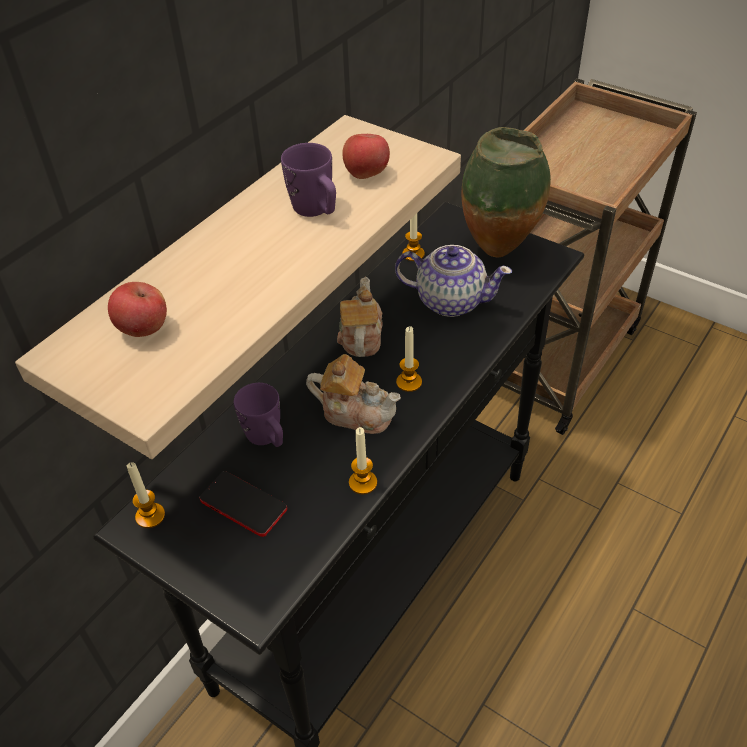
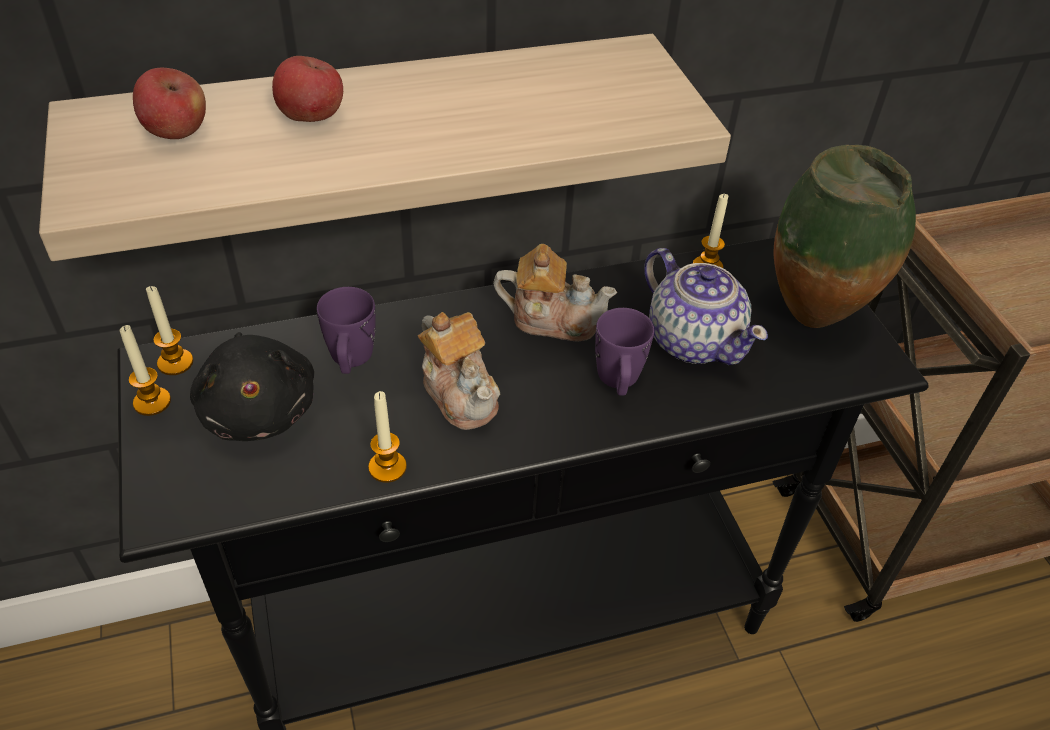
camera: 35 degrees right, 0 degrees up
(243, 504) = (259, 408): phone -> black plush toy
(316, 210) = (486, 111): purple mug -> purple mug (618, 381)
(360, 336) = (553, 319): teapot -> teapot turned 60 degrees clockwise
(366, 174) = (590, 102): apple -> apple (311, 118)
(409, 382) = (549, 397): candle -> candle (152, 402)

